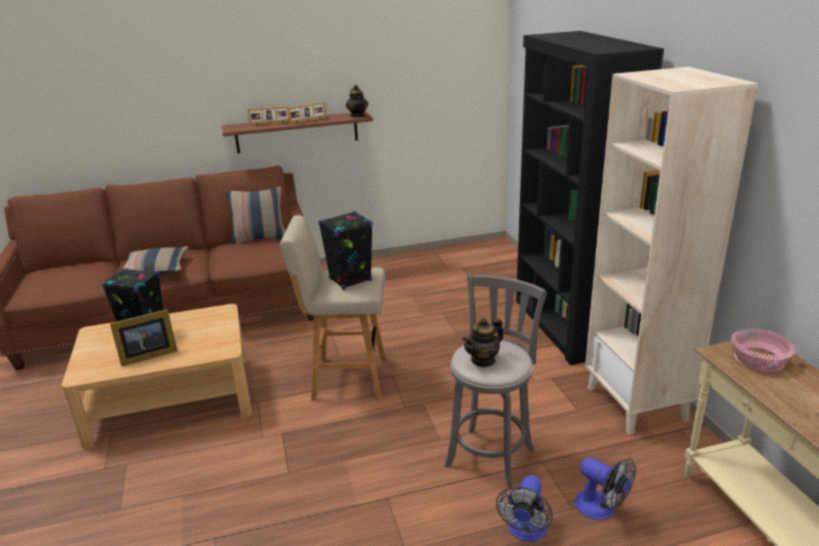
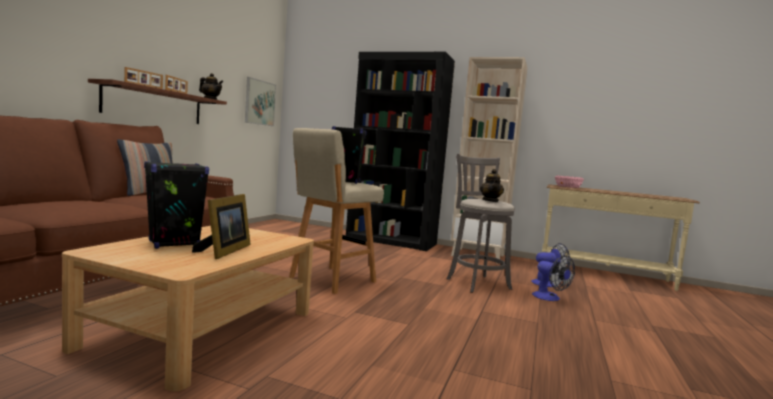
camera: 55 degrees left, 20 degrees down
(156, 269) = (79, 205): pillow -> none
(462, 90) = (260, 102): none -> picture

